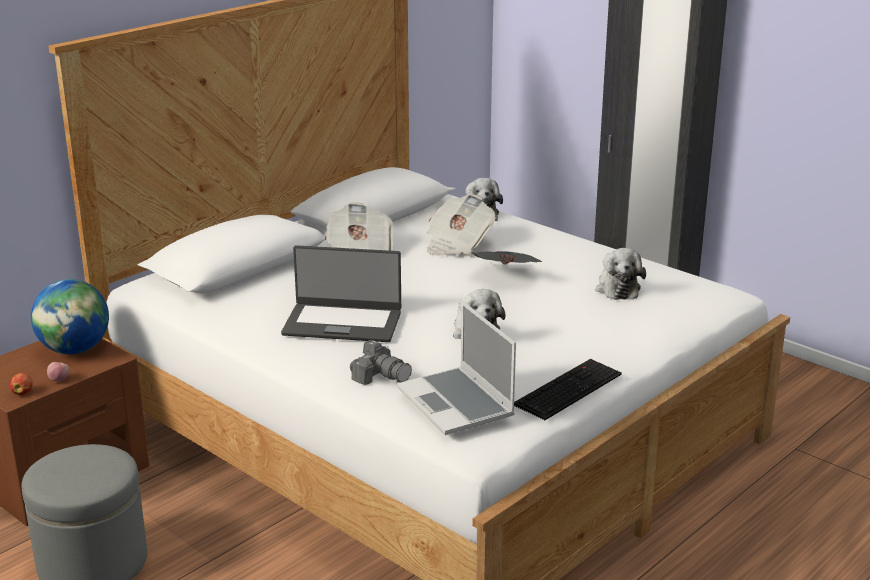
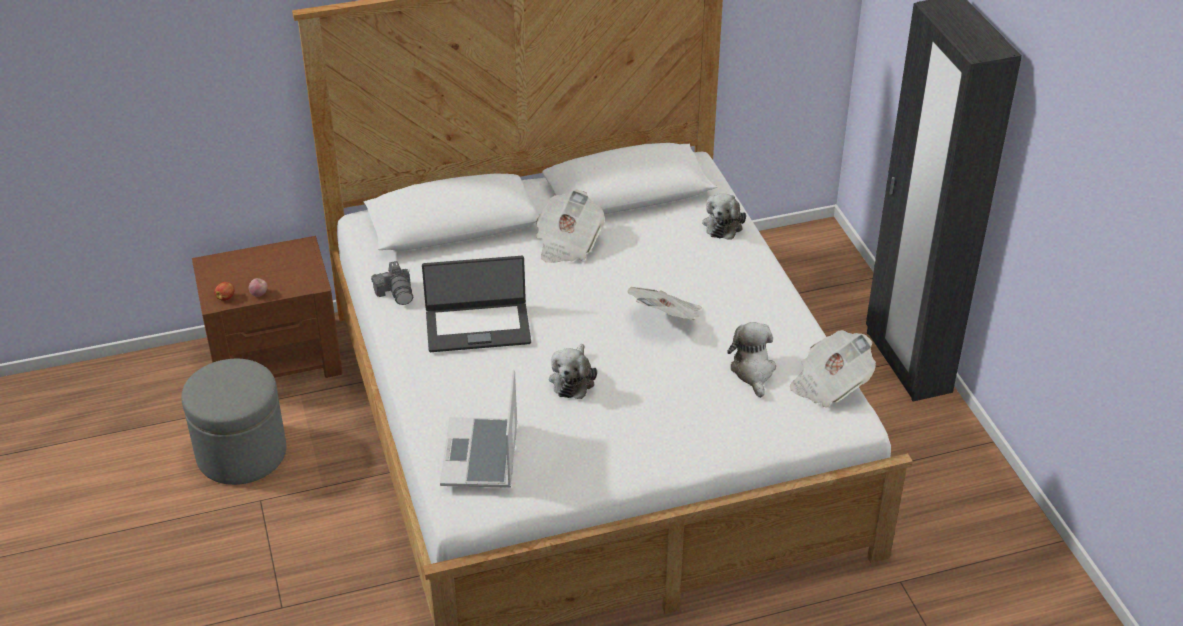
camera: 30 degrees right, 15 degrees up
(75, 350) = (293, 264): globe -> none
(342, 323) = (477, 327): laptop -> laptop turned 45 degrees counterclockwise
(381, 376) = (456, 400): camera -> camera (396, 292)
(457, 244) = (662, 261): newspaper -> newspaper (829, 384)
(567, 388) = (588, 474): keyboard -> none
(617, 288) = (753, 371): plush toy -> plush toy turned 150 degrees clockwise

